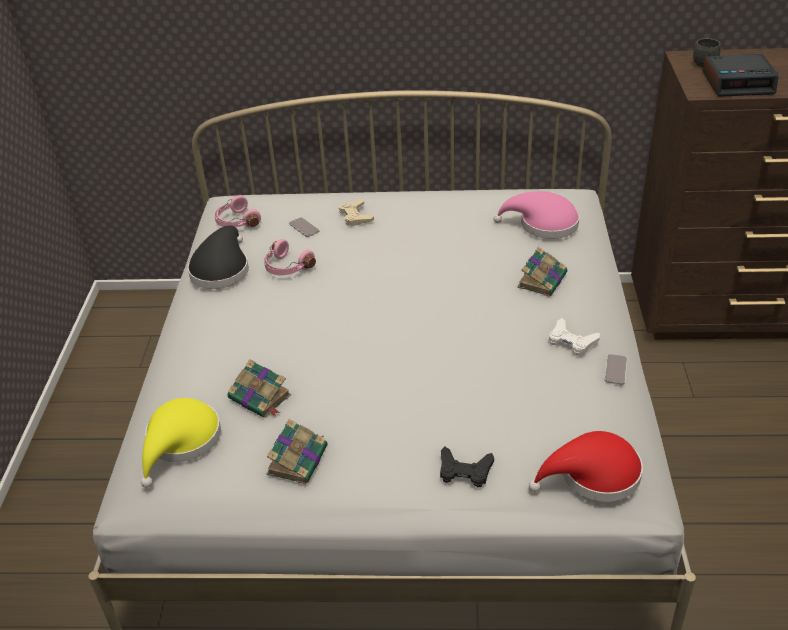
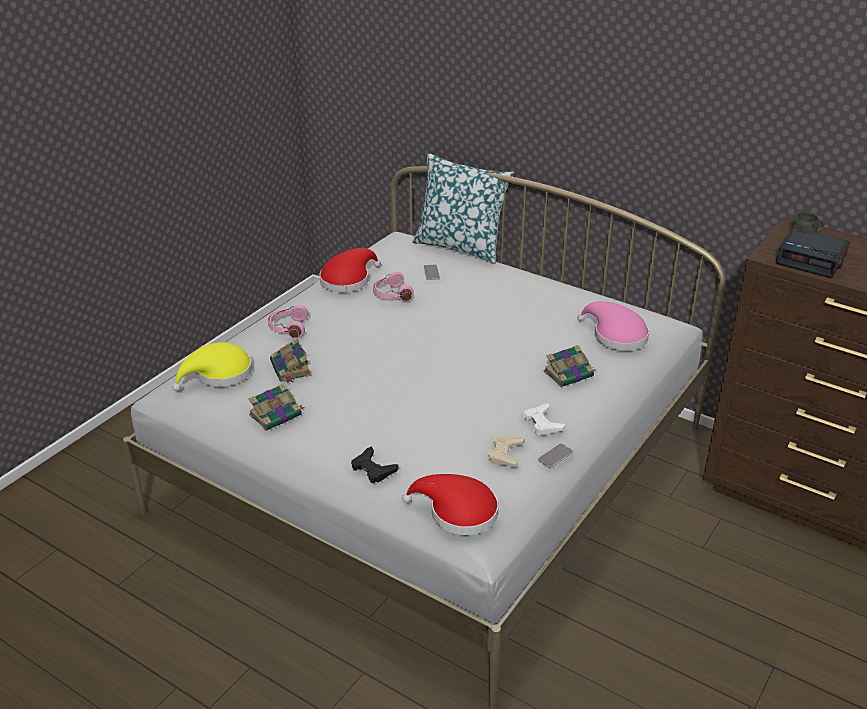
camera: 30 degrees right, 5 degrees down
(221, 269) = (348, 280): black hat -> red hat
(236, 222) = (389, 252): pink headphones -> pink headphones (288, 328)
(303, 189) = (460, 246): none -> pillow
(355, 216) = (476, 278): beige game controller -> beige game controller (505, 454)

